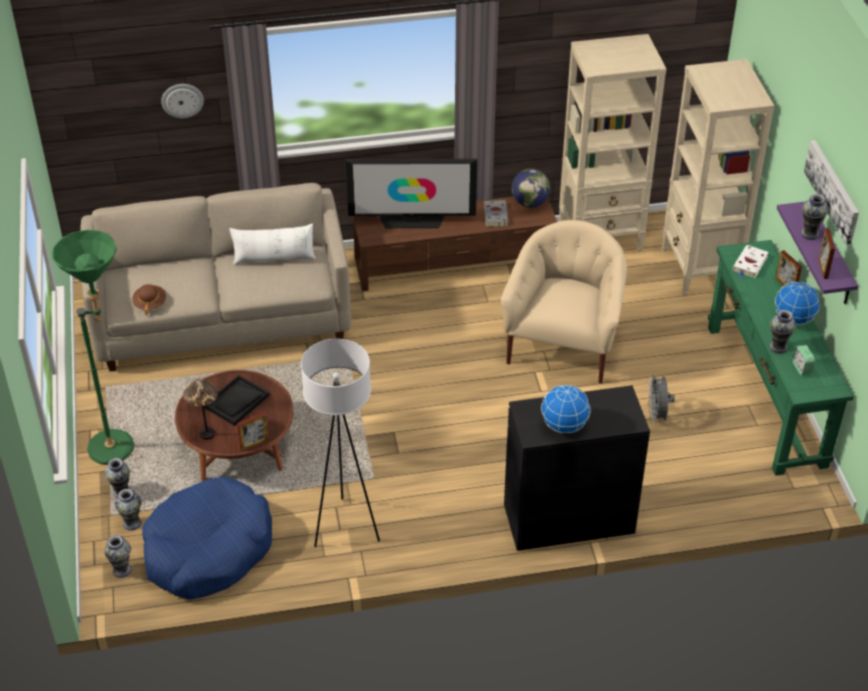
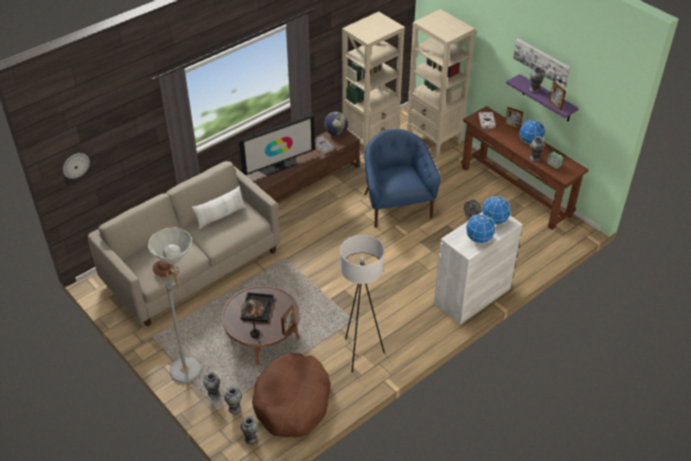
camera: 30 degrees left, 0 degrees up
(121, 446) = (191, 367): green floor lamp -> grey floor lamp
(182, 100) = (134, 135): wall clock -> wall clock (75, 165)
(208, 550) = (292, 402): blue dog bed -> brown dog bed
(563, 344) = (396, 205): beige armchair -> blue armchair
(568, 519) = (472, 296): black cabinet -> white cabinet
(610, 408) = (494, 220): none -> globe
(765, 394) = (515, 191): green console table -> brown console table

